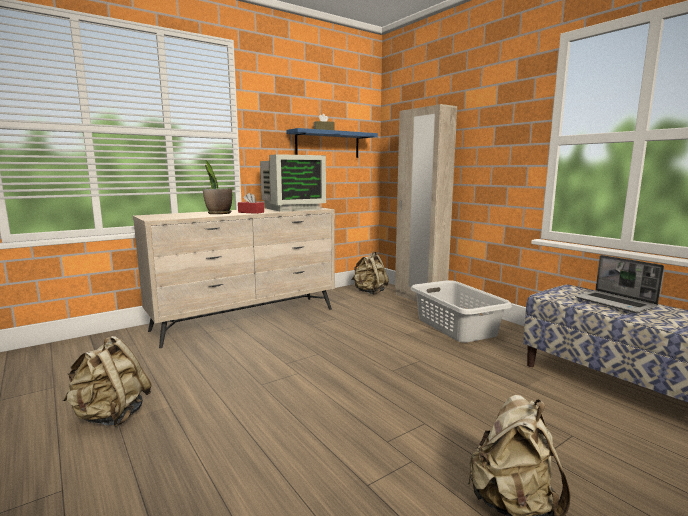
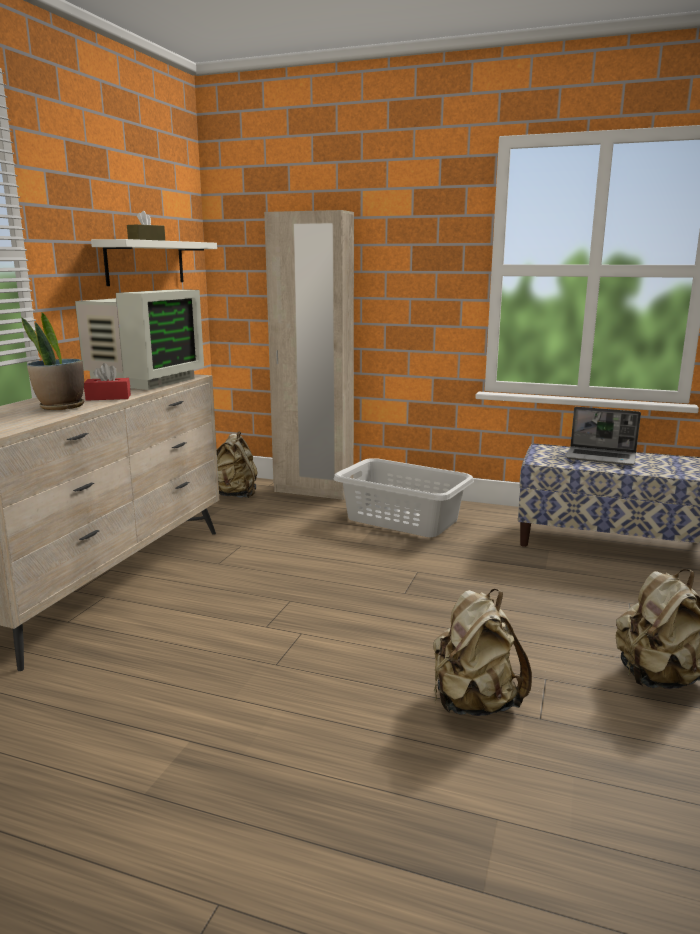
camera: 35 degrees left, 5 degrees up
(111, 416) = (119, 792): beige backpack -> beige backpack (474, 703)
(328, 144) = (145, 262): blue shelf -> white shelf

